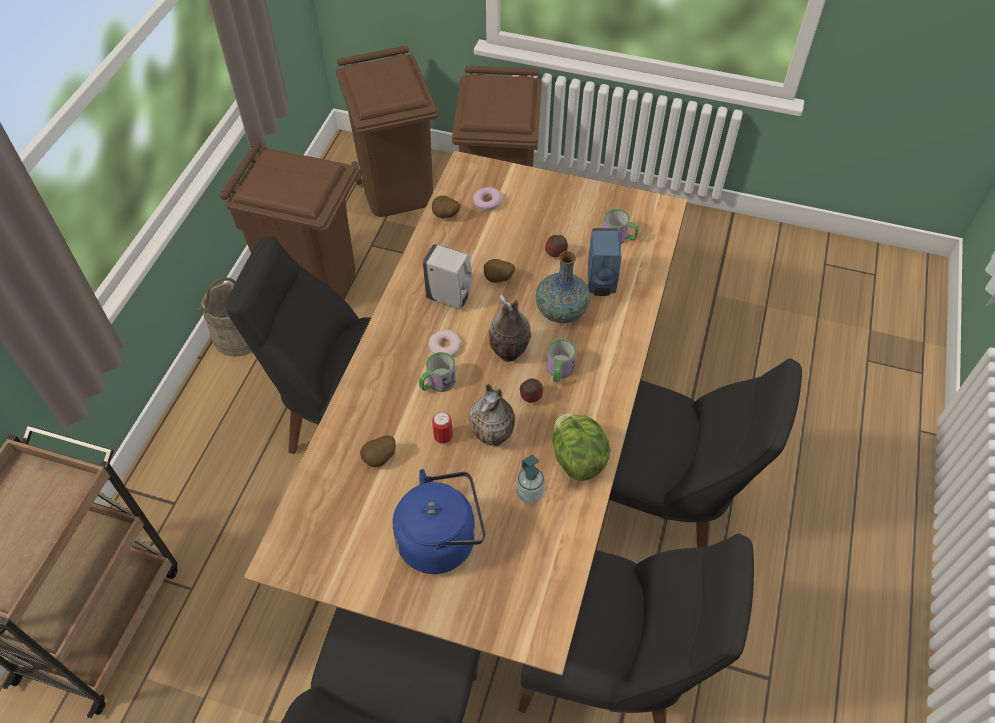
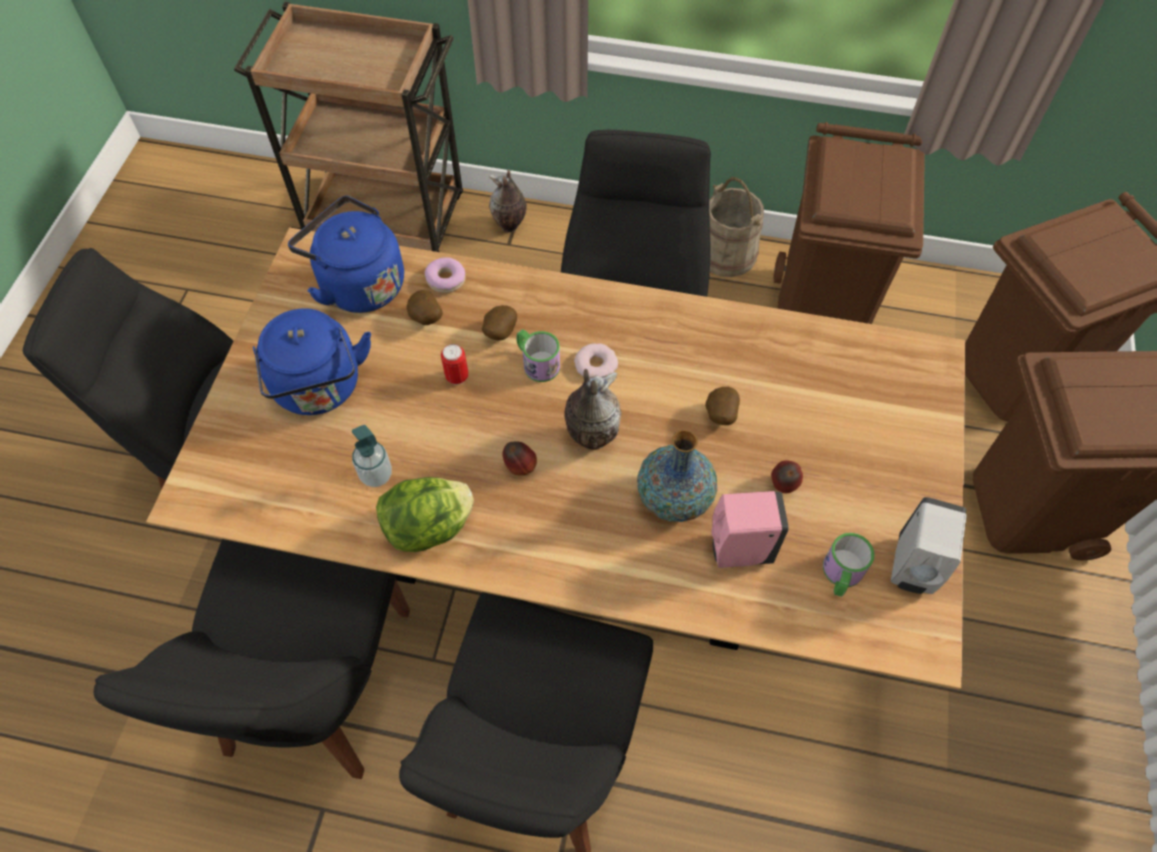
camera: 85 degrees right, 5 degrees up
(330, 512) = (358, 284): none -> blue kettle
(445, 216) = (825, 342): potato -> potato (499, 333)
(450, 298) = (677, 363): white soap dispenser -> white soap dispenser (912, 569)
(487, 203) = (866, 390): donut -> donut (446, 279)
(493, 437) = (458, 430): vase -> vase (509, 226)
(559, 371) = (568, 500): mug -> none
(601, 283) = (737, 550): blue soap dispenser -> pink soap dispenser

